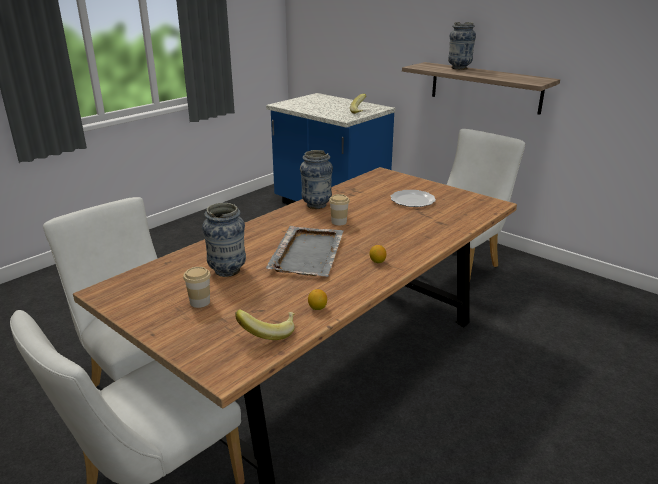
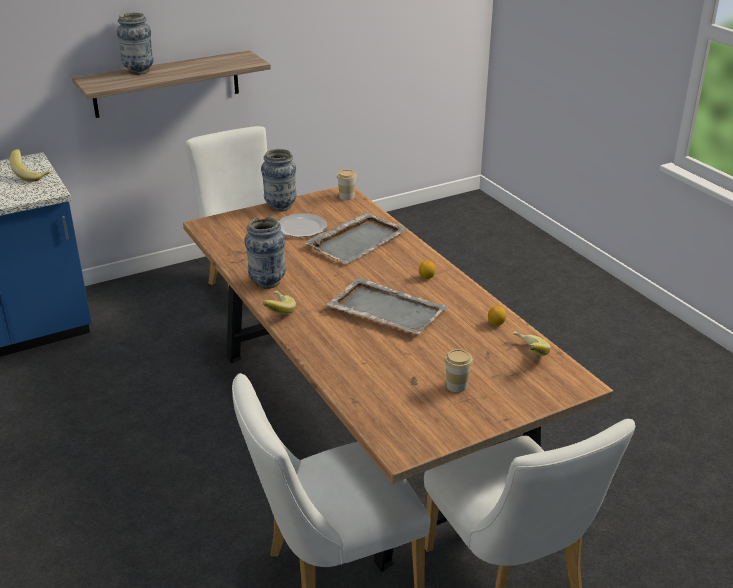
camera: 70 degrees left, 5 degrees up
(227, 271) = (399, 362): vase -> vase (280, 207)
(276, 215) = (276, 312): none -> banana
(339, 222) = (324, 278): cup -> cup (347, 197)
(414, 223) = (357, 240): none -> grey tray

